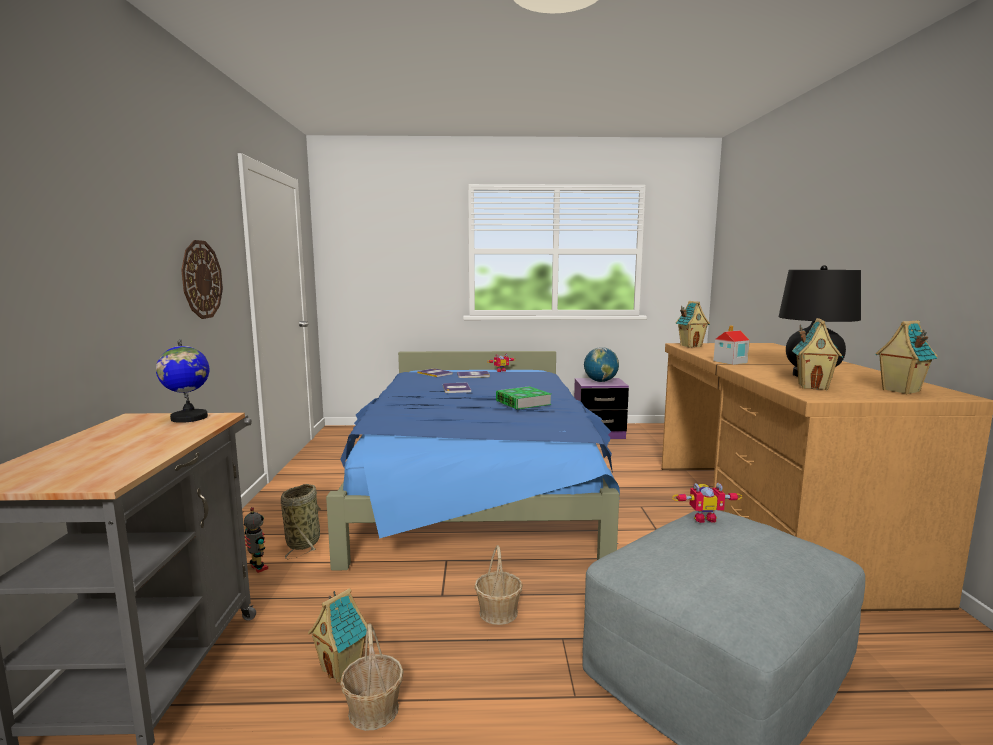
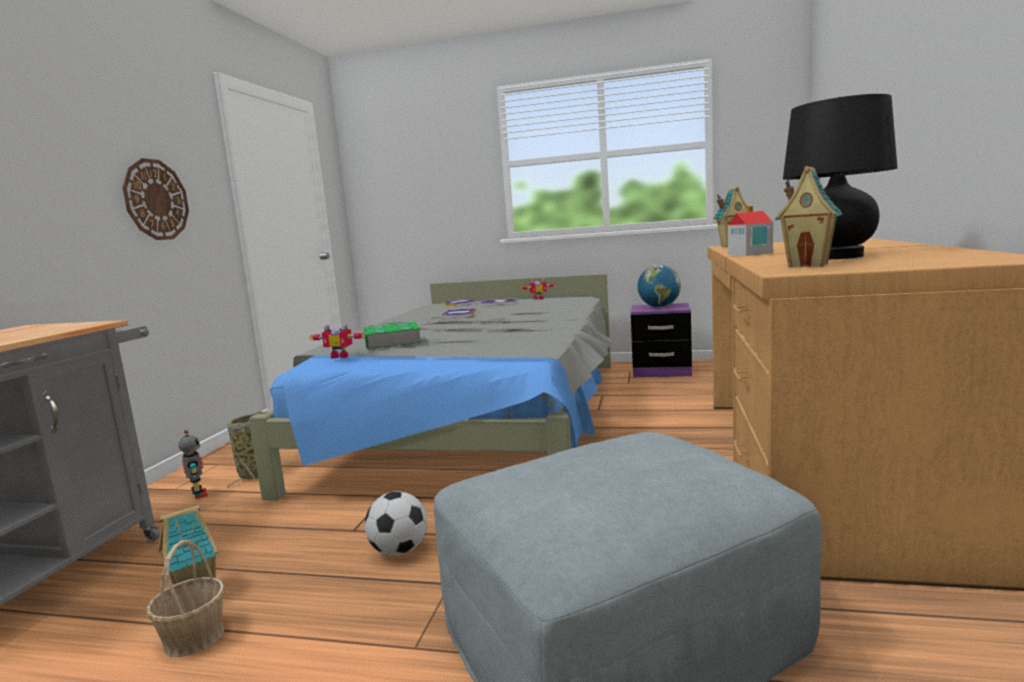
camera: 15 degrees right, 0 degrees up
(189, 418) = (69, 325): globe -> none
(477, 479) = (482, 417): blue bed -> grey bed
(498, 612) = (399, 551): basket -> football
(523, 402) = (513, 323): book -> book (392, 341)
(703, 518) = (618, 438): toy robot -> toy robot (341, 356)
(899, 391) = (938, 261): toy house -> none

